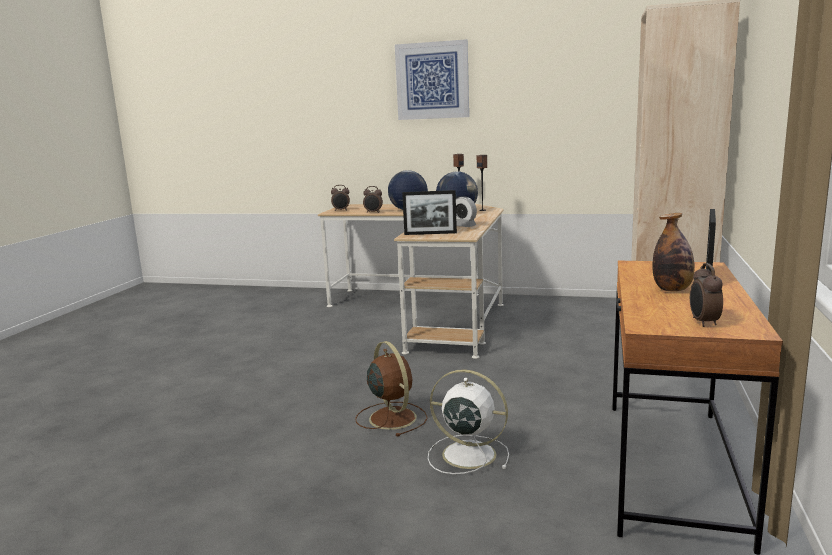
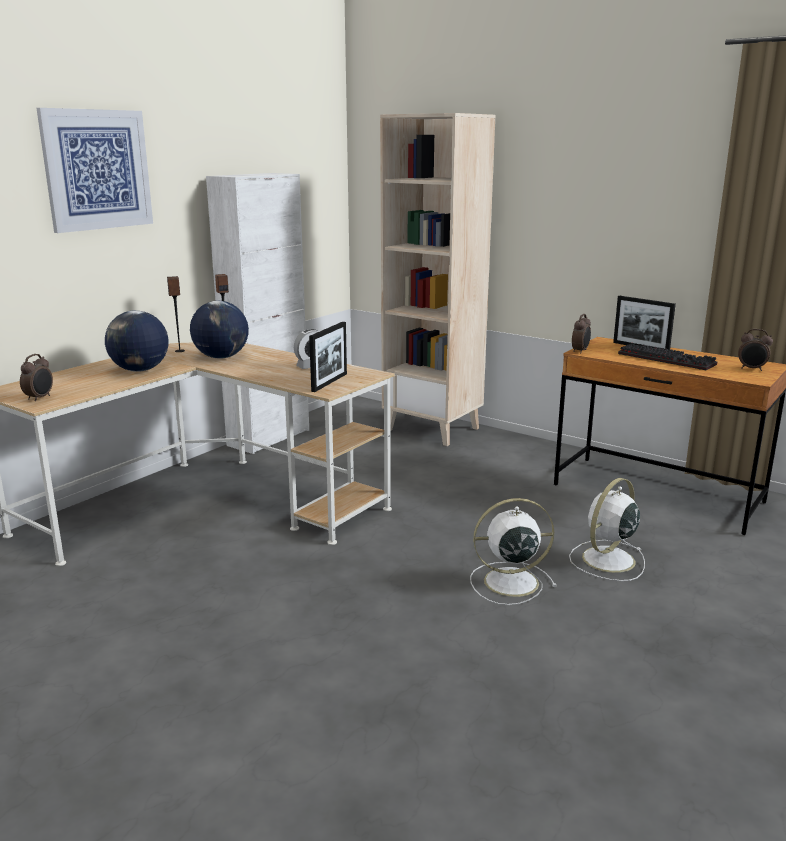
camera: 70 degrees left, 5 degrees up
(373, 212) = (112, 386): alarm clock -> alarm clock (580, 351)
(391, 417) = (508, 582): brown fan -> white fan
(554, 300) = (269, 437): none -> white cabinet
(672, 290) = (668, 359): bottle -> keyboard

